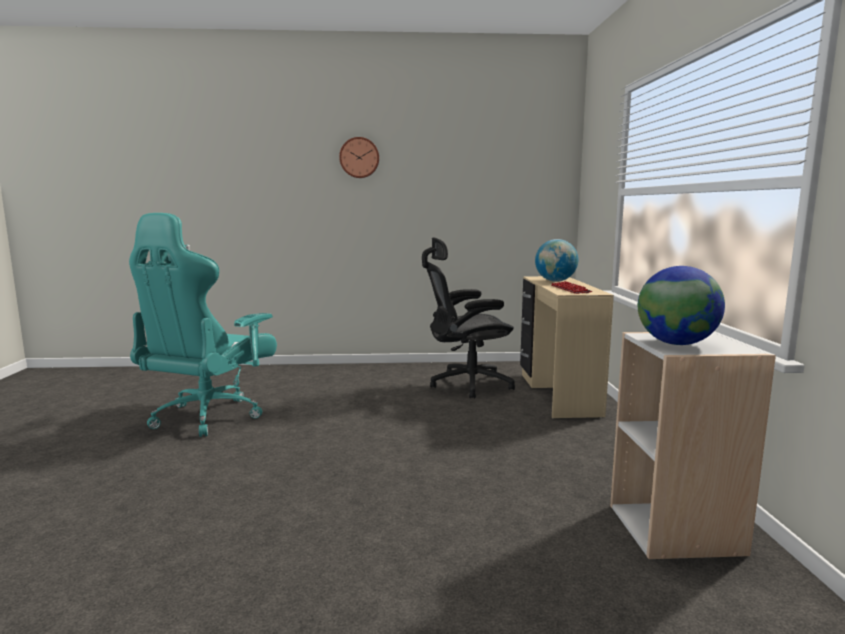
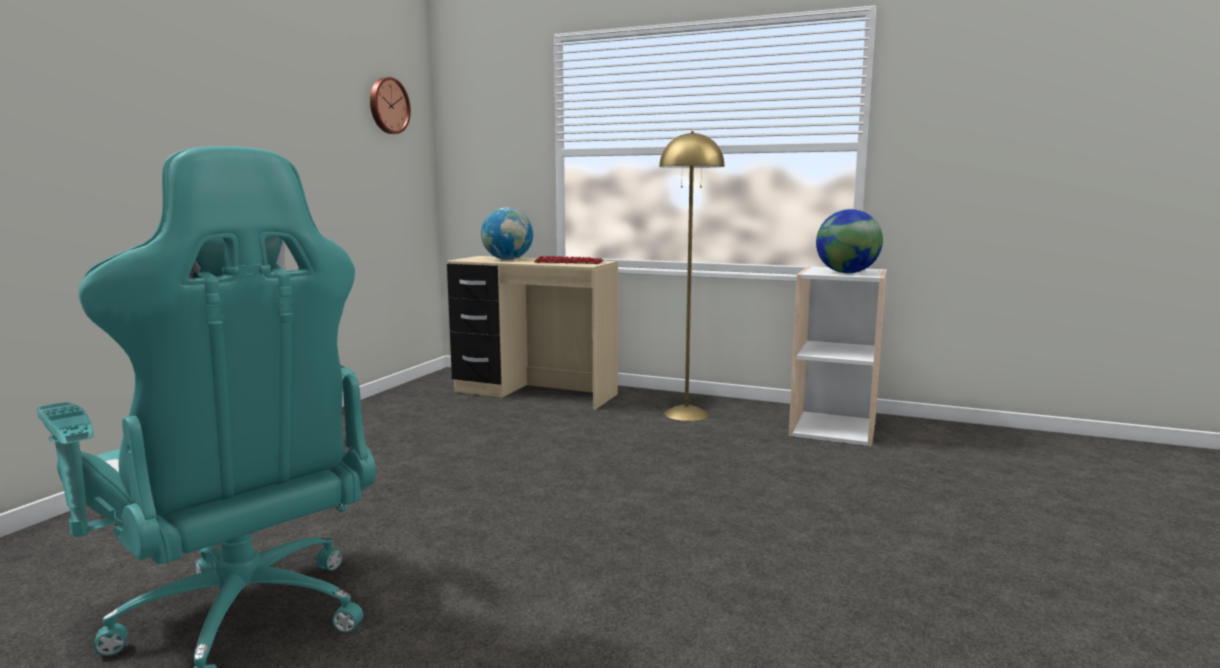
camera: 65 degrees left, 0 degrees up
(359, 157) = (178, 65): wall clock -> wall clock (388, 106)
(466, 385) = (440, 419): office chair -> none
(599, 451) = (686, 413): none -> yellow floor lamp

